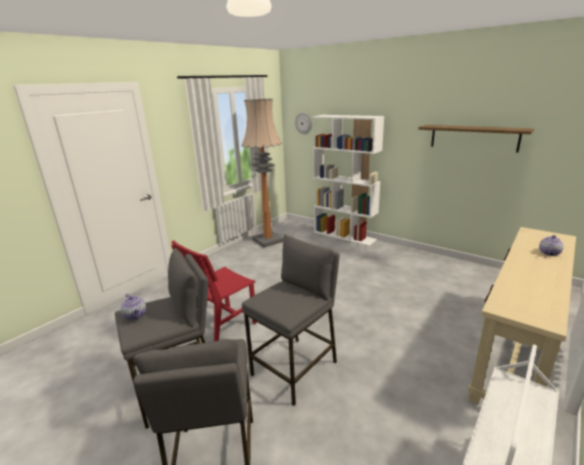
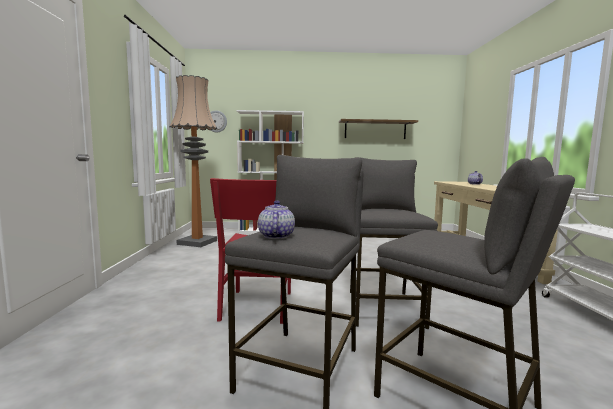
camera: 40 degrees left, 15 degrees down
(135, 315) = (275, 236): teapot -> teapot turned 105 degrees counterclockwise

